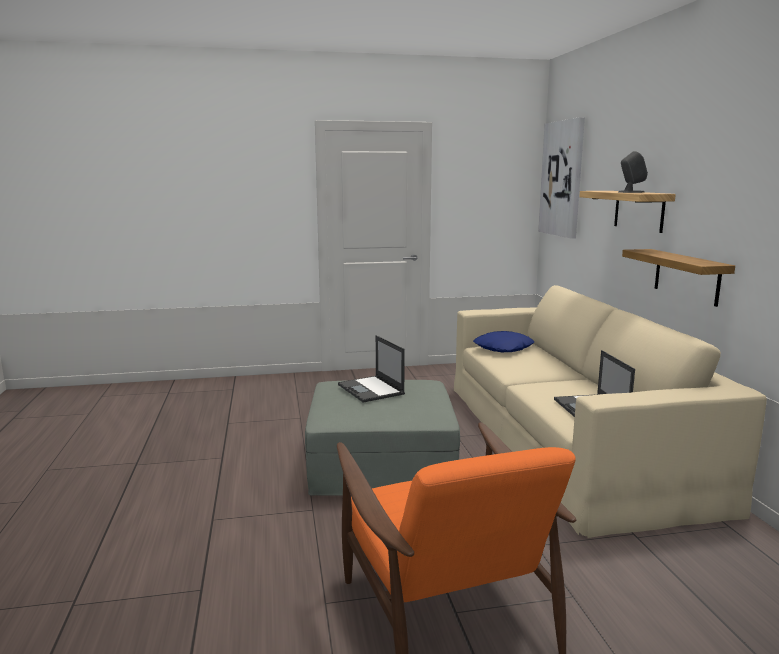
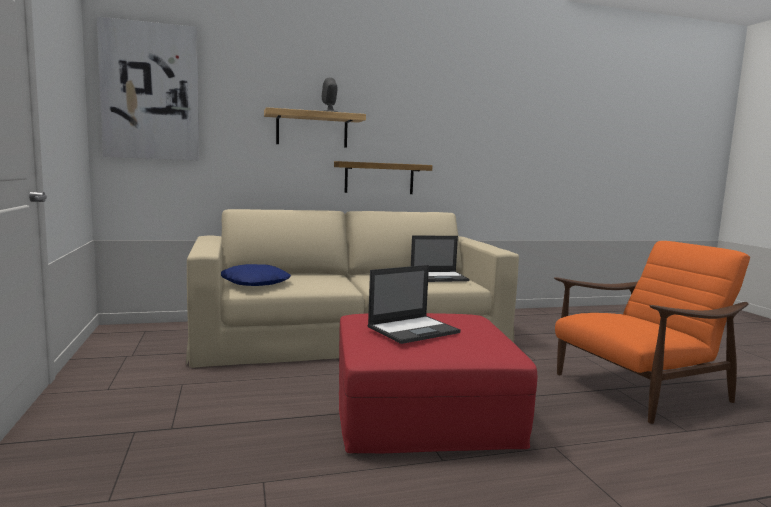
camera: 95 degrees left, 5 degrees down
(382, 462) = (423, 410): grey ottoman -> red ottoman

